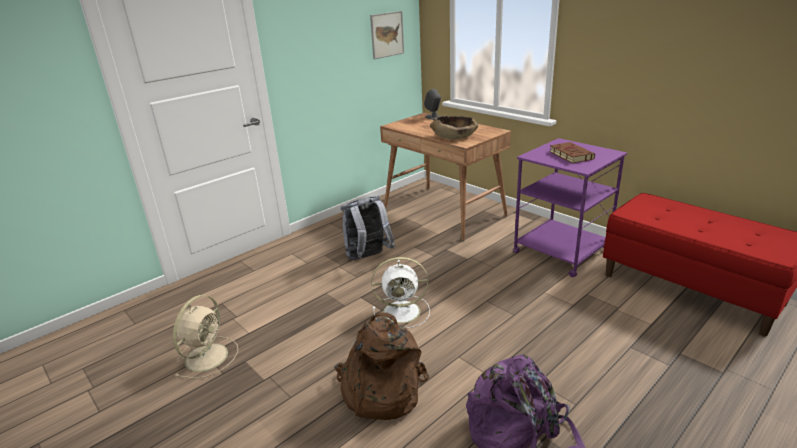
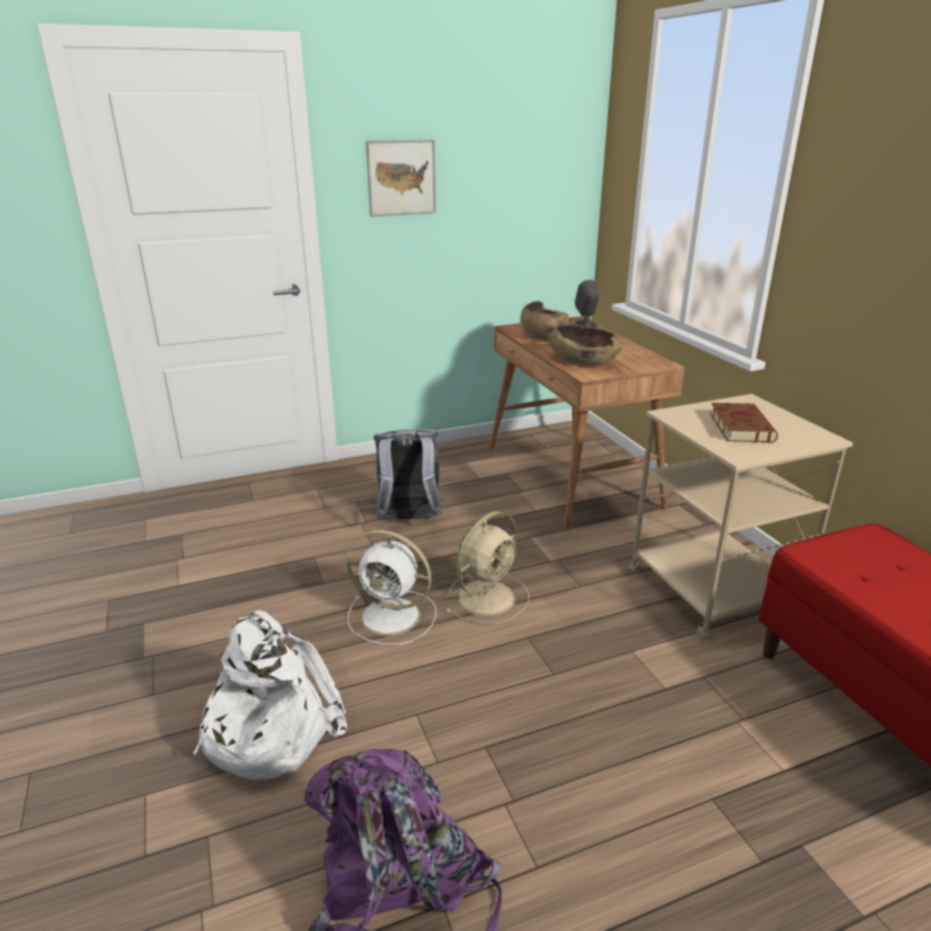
camera: 20 degrees right, 0 degrees up
(208, 356) = (109, 601): beige fan -> beige fan (488, 596)
(380, 390) = (269, 727): brown backpack -> white backpack
(387, 34) = (537, 186): picture -> picture (401, 178)
(415, 126) = (543, 335): none -> brown bowl
(562, 252) = (714, 592): purple cart -> beige cart

